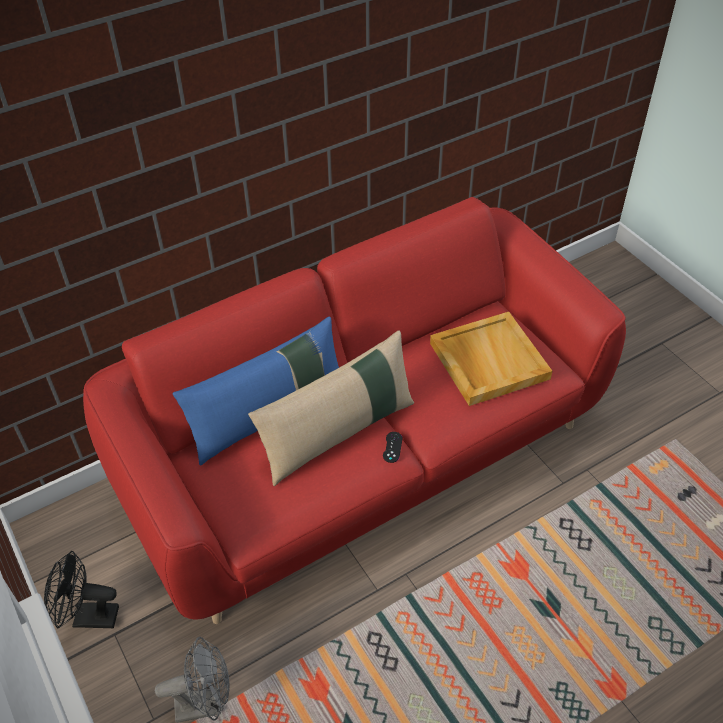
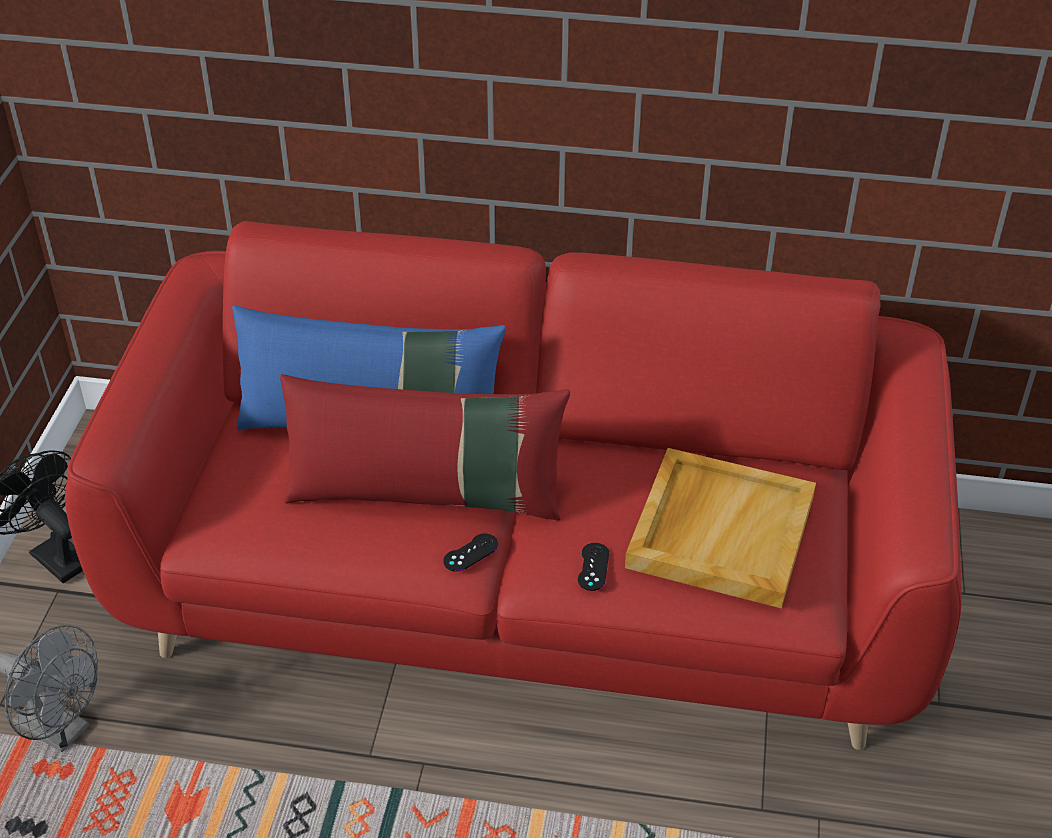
camera: 40 degrees right, 5 degrees down
(338, 433) = (427, 495): beige pillow -> red pillow
(454, 415) = (593, 567): none -> black game controller

